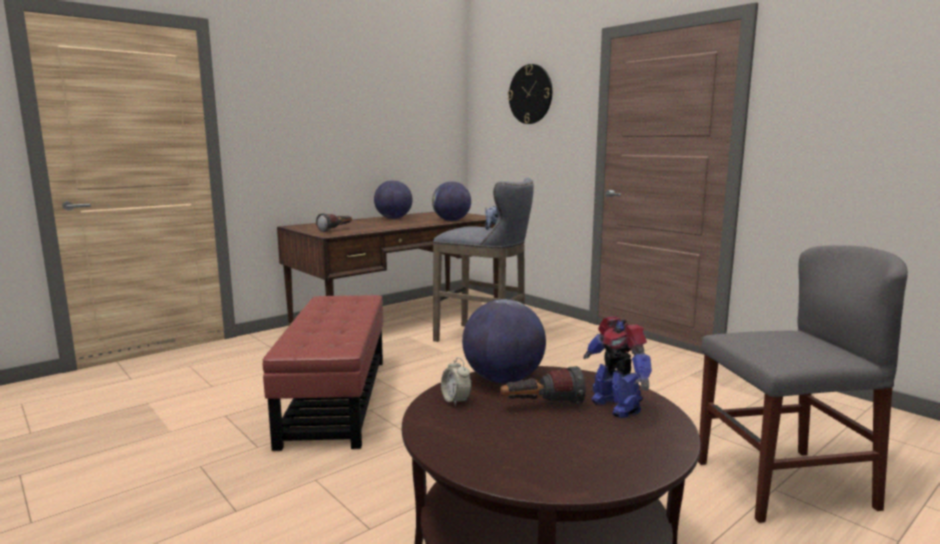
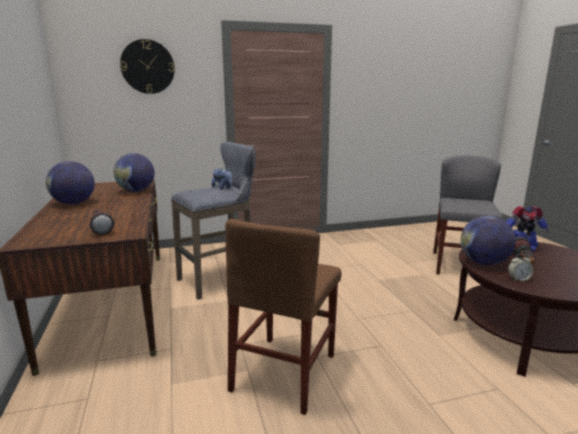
camera: 65 degrees left, 5 degrees up
(335, 399) = (284, 372): red ottoman -> brown chair

